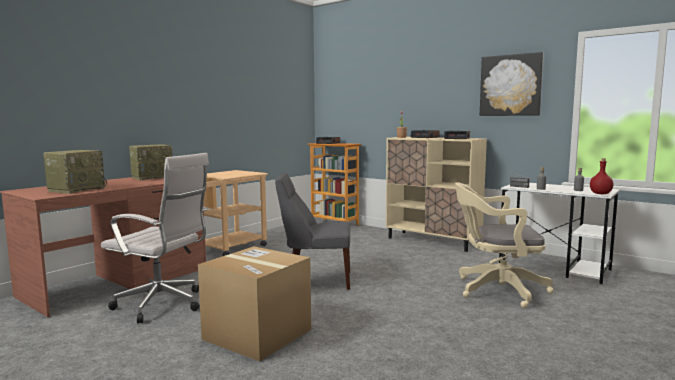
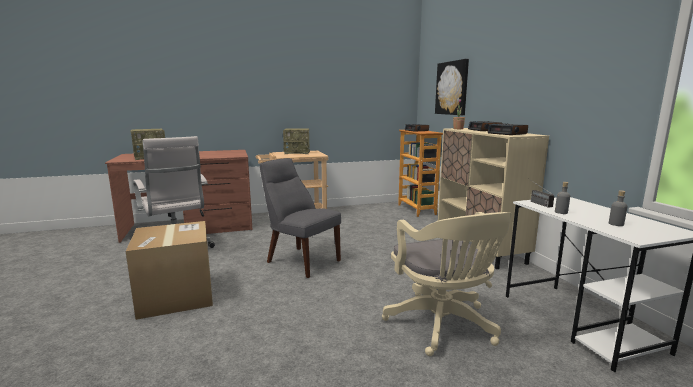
camera: 35 degrees right, 5 degrees up
(153, 177) = (226, 152): radio -> radio (297, 152)
(496, 290) = (443, 326): beige office chair -> beige office chair turned 150 degrees counterclockwise
(510, 85) = (584, 64): picture -> picture (452, 88)
(600, 194) = (635, 237): red bottle -> none

